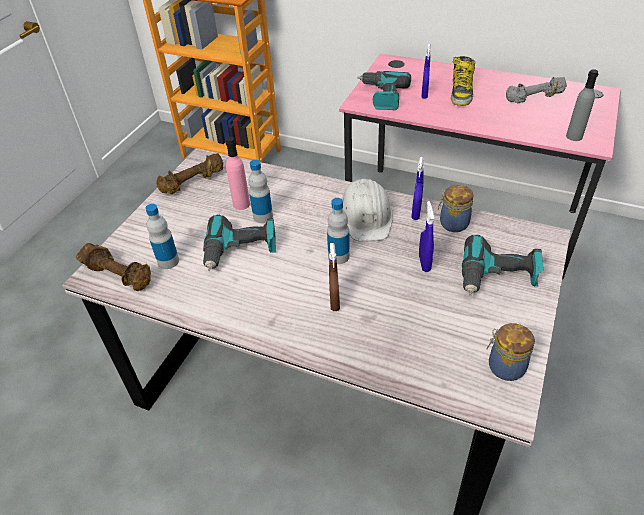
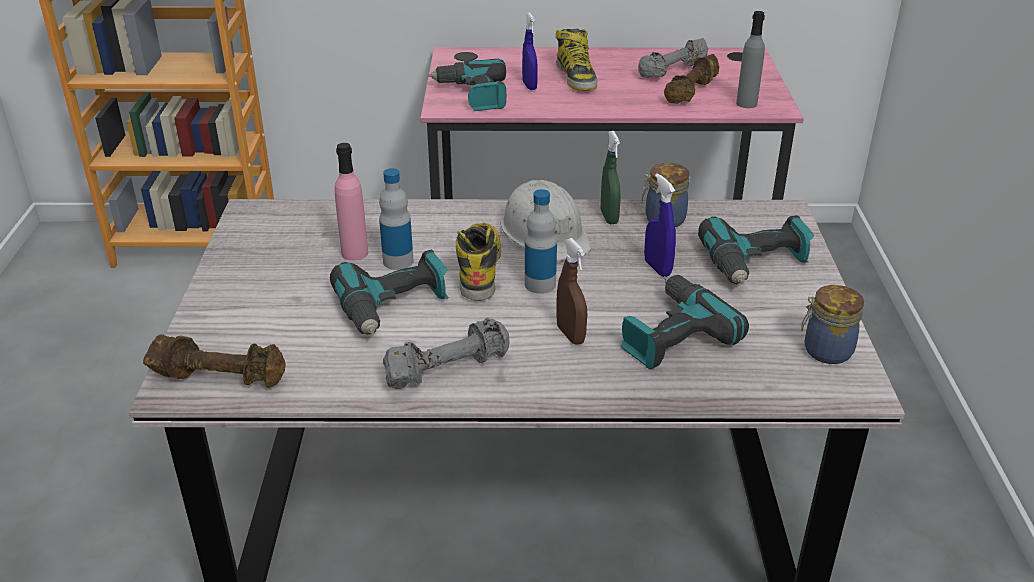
camera: 25 degrees left, 10 degrees down
(168, 261) = (290, 343): bottle -> none
(193, 183) = (258, 242): brown dumbbell -> brown dumbbell (692, 92)
(244, 306) = (446, 369): none -> grey dumbbell
(308, 234) = (479, 269): none -> boot
(401, 320) = (671, 334): none -> power drill
(416, 213) = (609, 217): blue spray bottle -> green spray bottle

